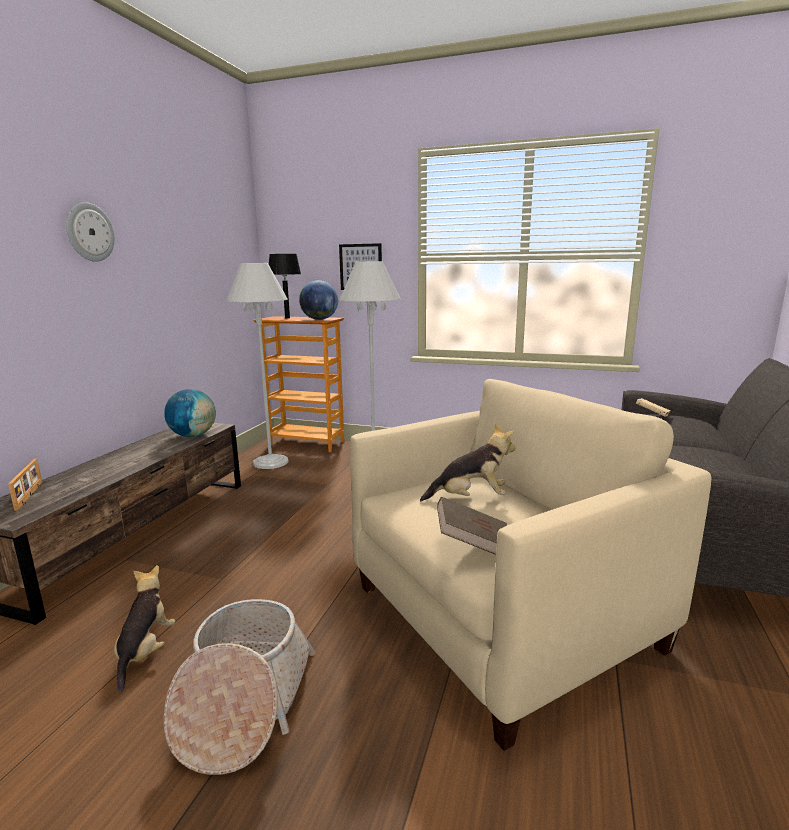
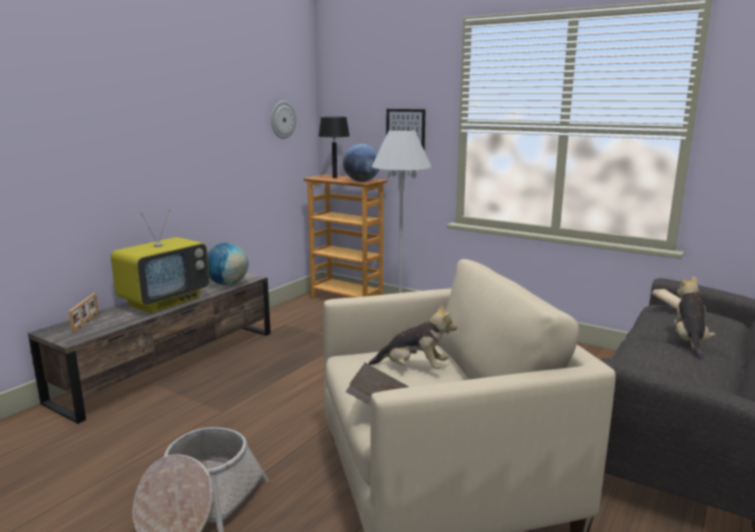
camera: 15 degrees right, 0 degrees up
(89, 232) = (152, 107): wall clock -> wall clock (282, 119)
(125, 461) = (165, 301): none -> television
(145, 651) = (145, 456): plush toy -> plush toy (689, 342)
(270, 462) = (305, 314): white floor lamp -> none

